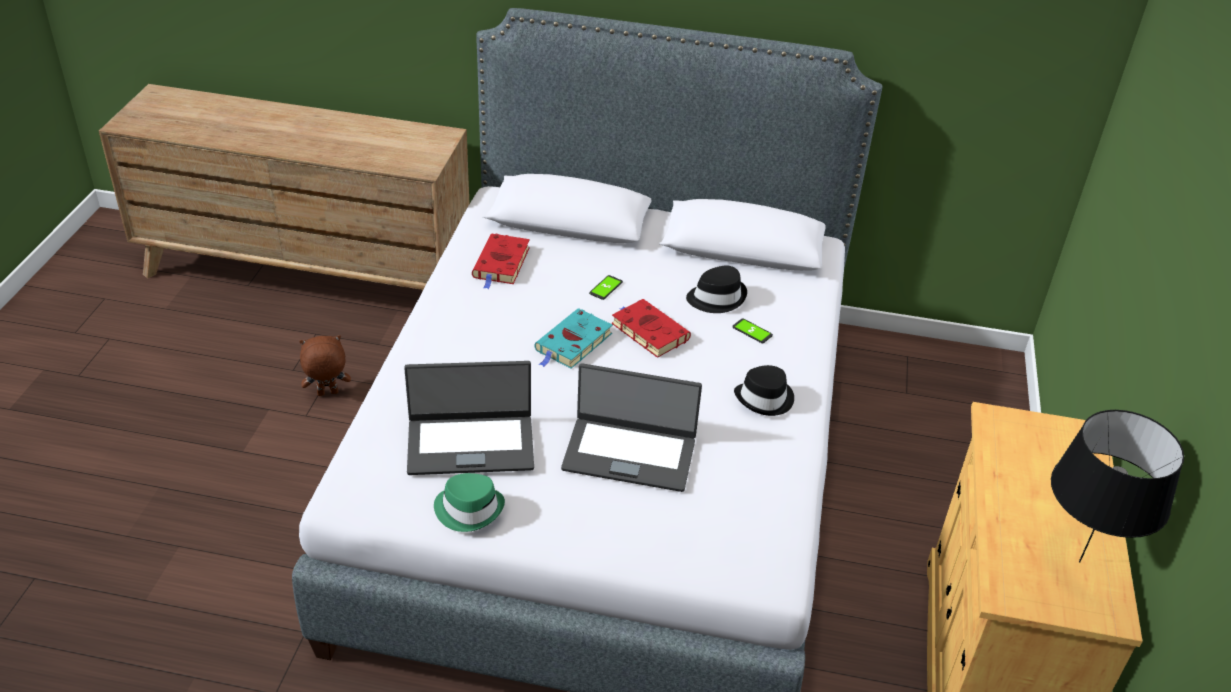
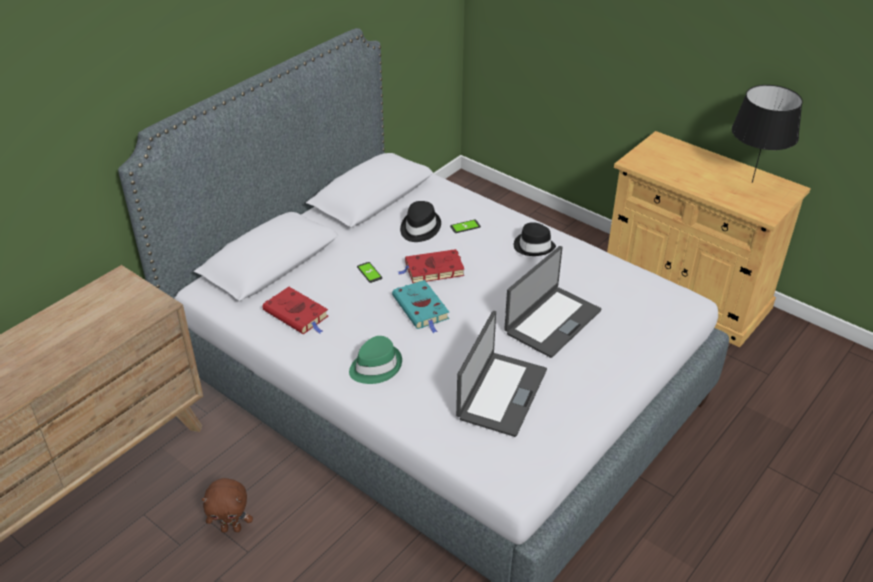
camera: 60 degrees left, 0 degrees up
(327, 394) = (231, 528): brown plush toy -> brown plush toy turned 105 degrees counterclockwise
(469, 509) = (565, 416): green hat -> green hat (375, 366)

